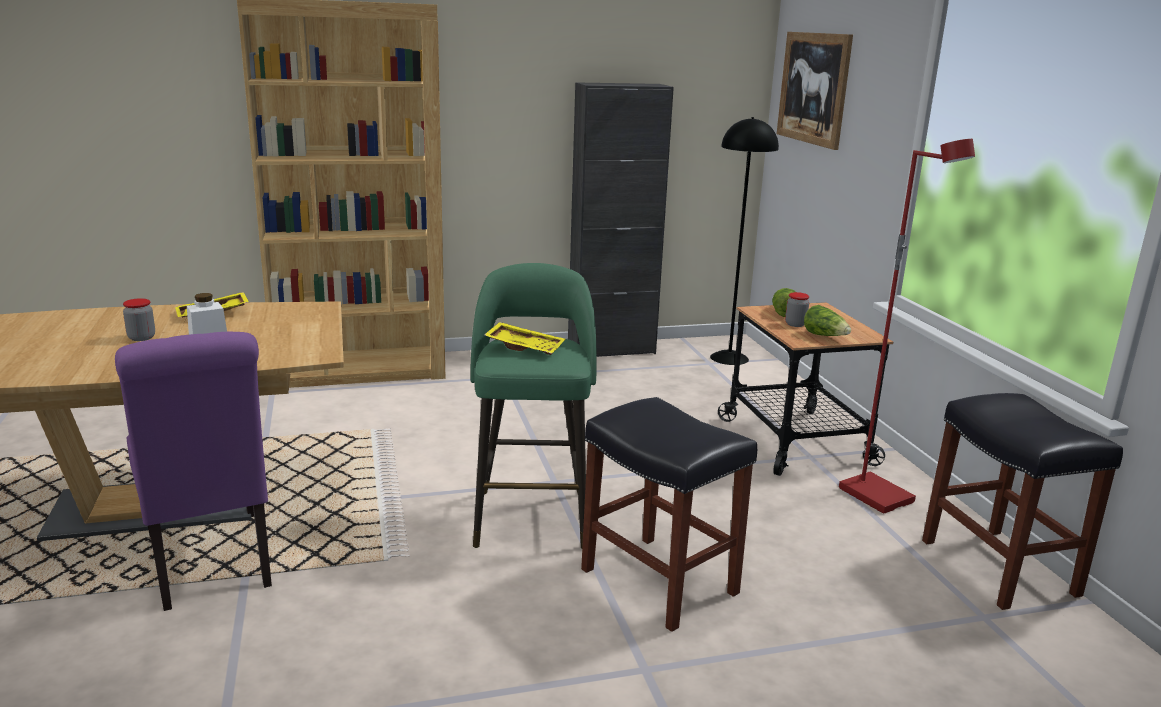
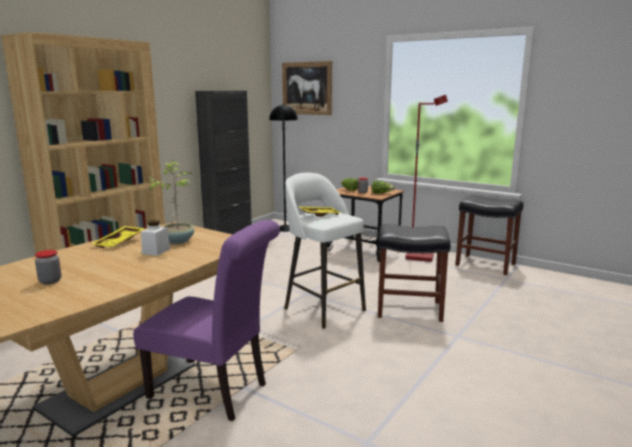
camera: 40 degrees left, 5 degrees down
(141, 337) = (111, 261): jar -> jar (50, 281)
(264, 332) = (178, 241): none -> potted plant
(531, 516) = (323, 308): green stool -> white stool

